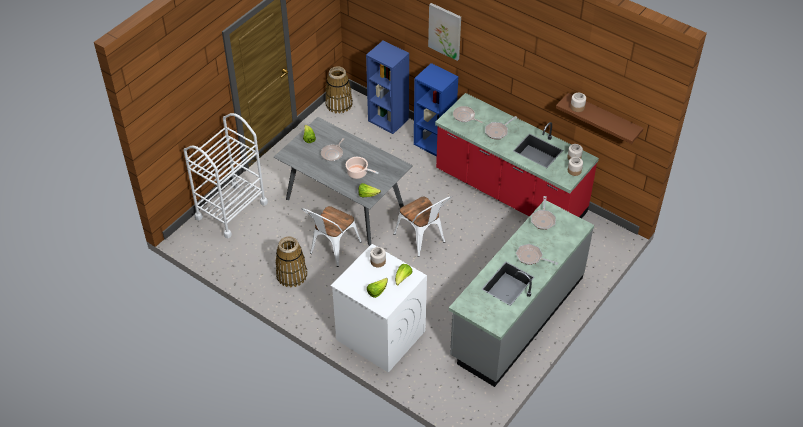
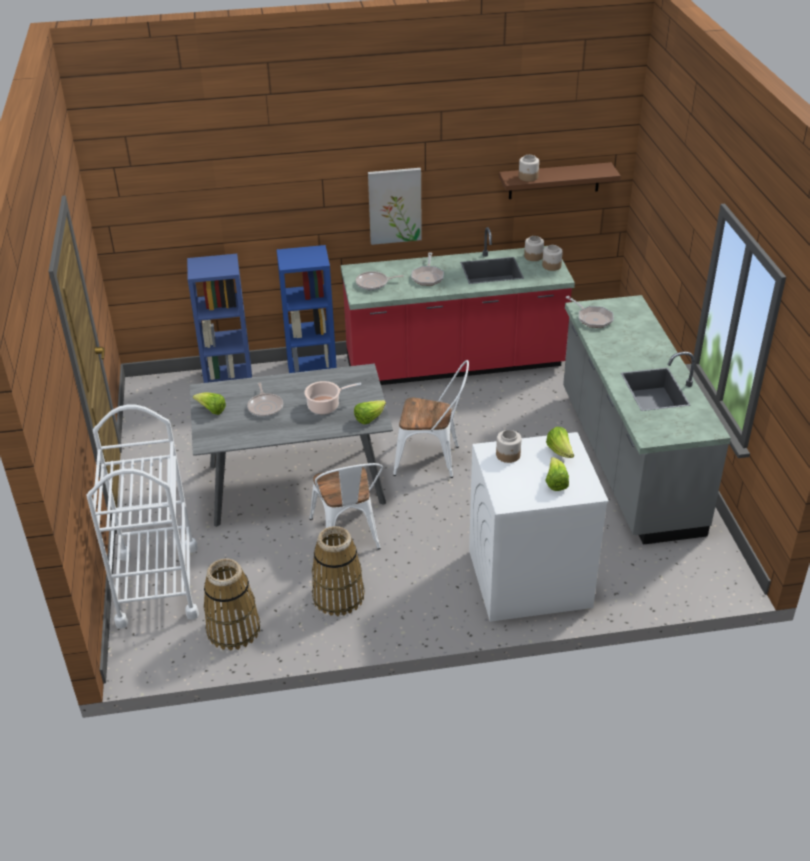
camera: 45 degrees left, 10 degrees down
(339, 104) = (145, 397): basket -> basket (233, 629)
(445, 31) = (293, 183): picture -> picture (394, 205)
(531, 257) = (636, 354): frying pan -> none

